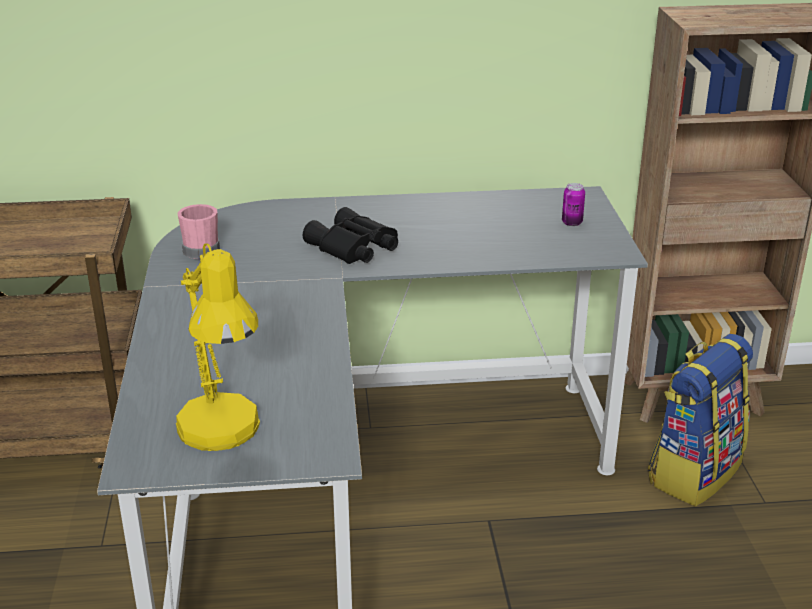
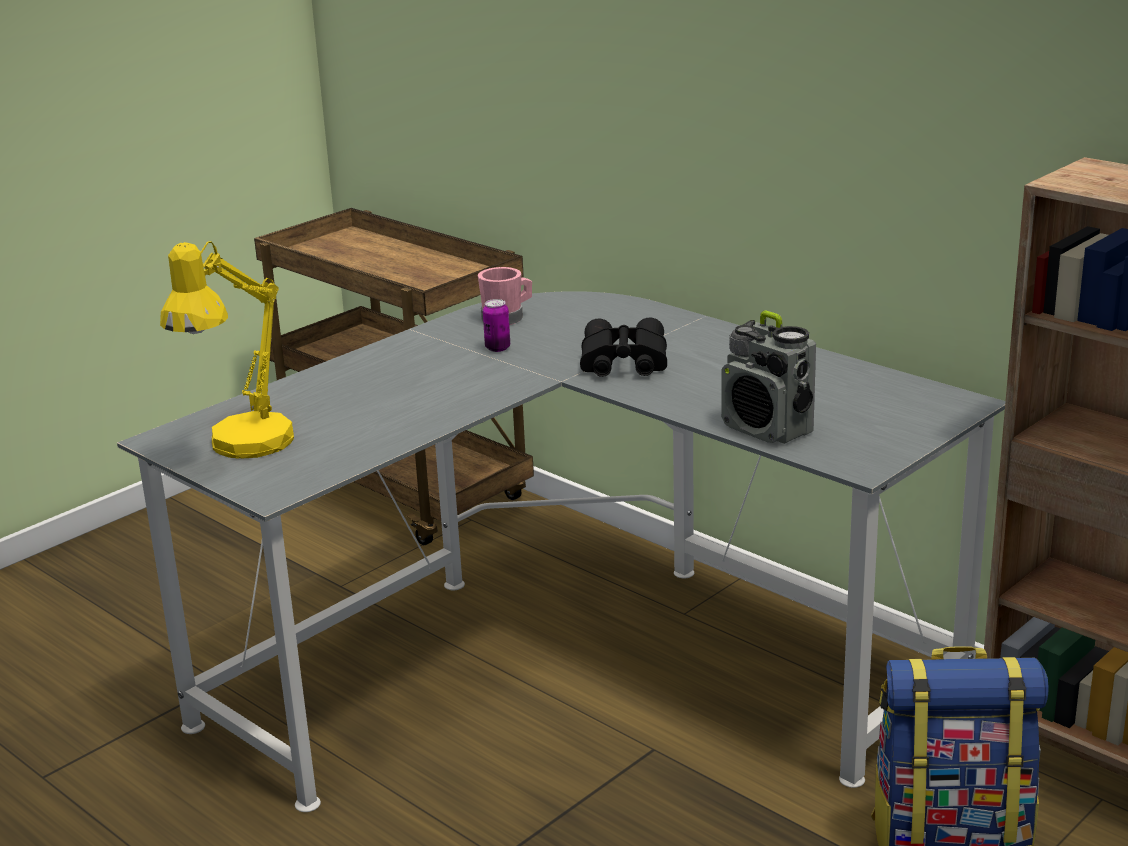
camera: 50 degrees right, 5 degrees down
(528, 254) = (767, 429): none -> radio
(572, 222) = (883, 421): can -> can (497, 348)

